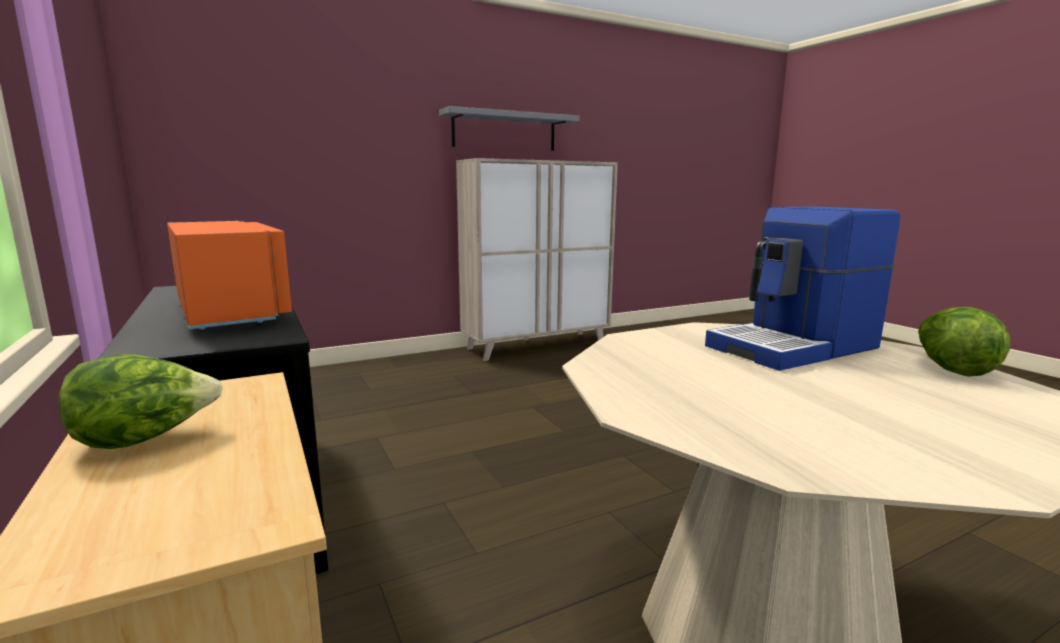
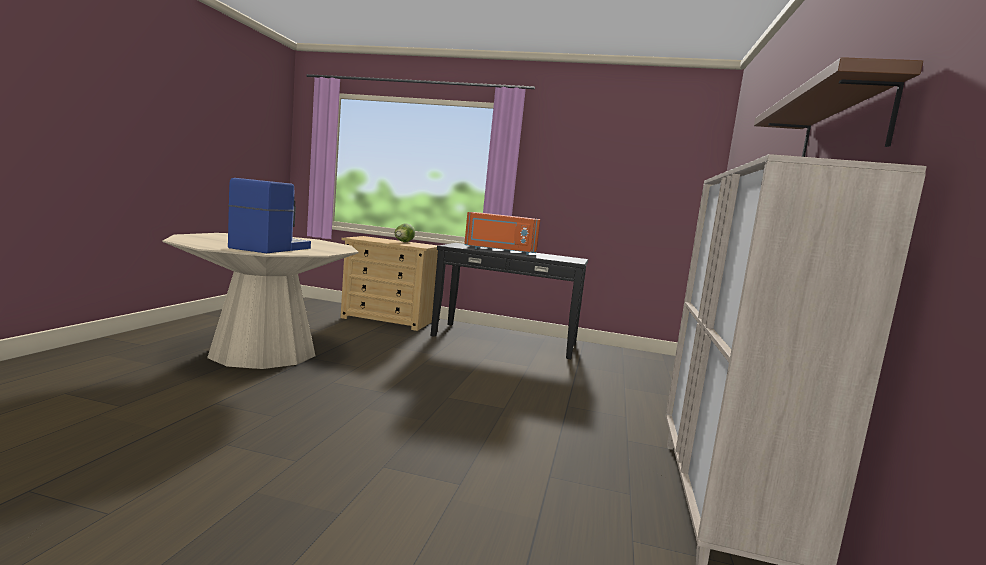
camera: 130 degrees right, 5 degrees down
(504, 131) = (843, 128): grey shelf -> brown shelf
(951, 369) = (201, 243): lettuce -> none

